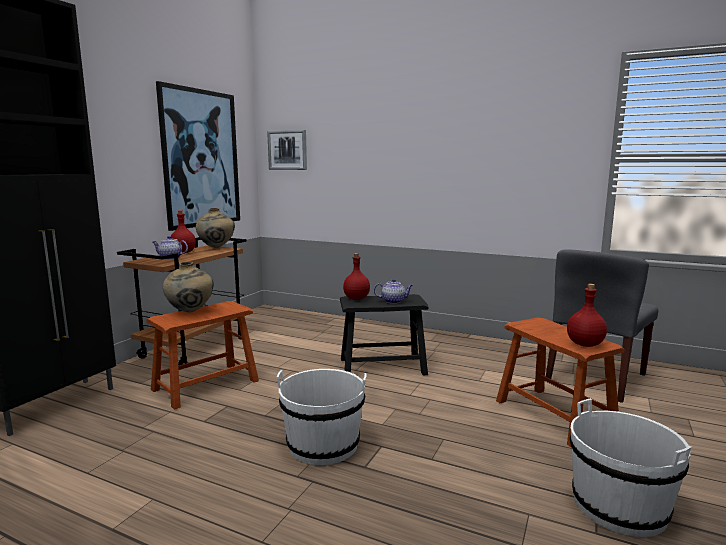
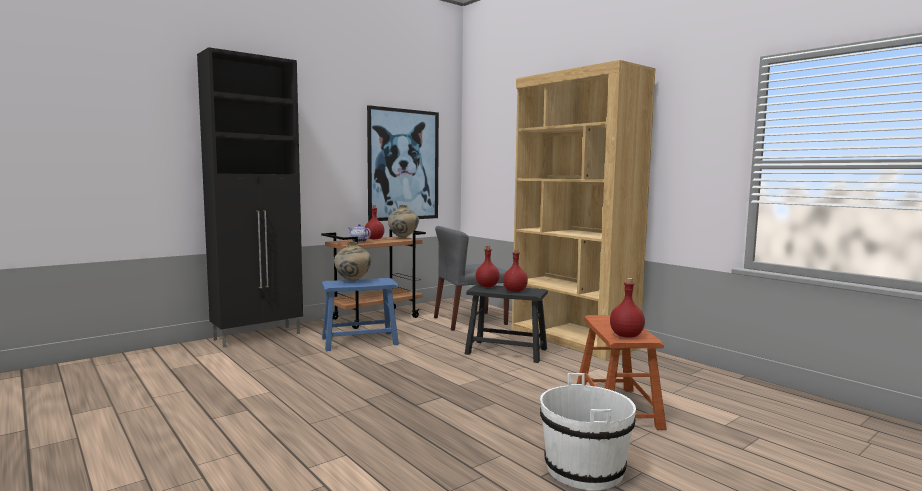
camera: 25 degrees right, 5 degrees down
(206, 385) = (359, 341): brown stool -> blue stool
(287, 150) = (482, 158): picture -> none
(323, 445) = (401, 388): white bucket -> none
(393, 301) = (515, 291): teapot -> red bottle
(425, 339) = (572, 339): none -> brown bookcase
(596, 377) = (707, 392): grey chair -> grey chair (469, 321)

